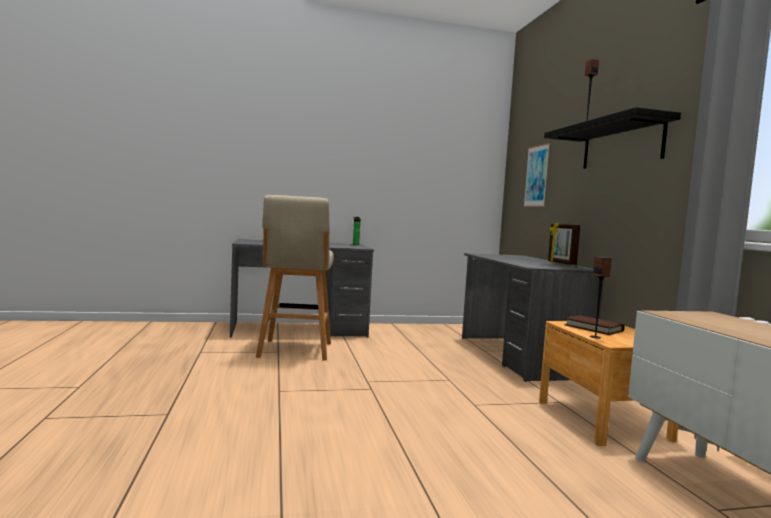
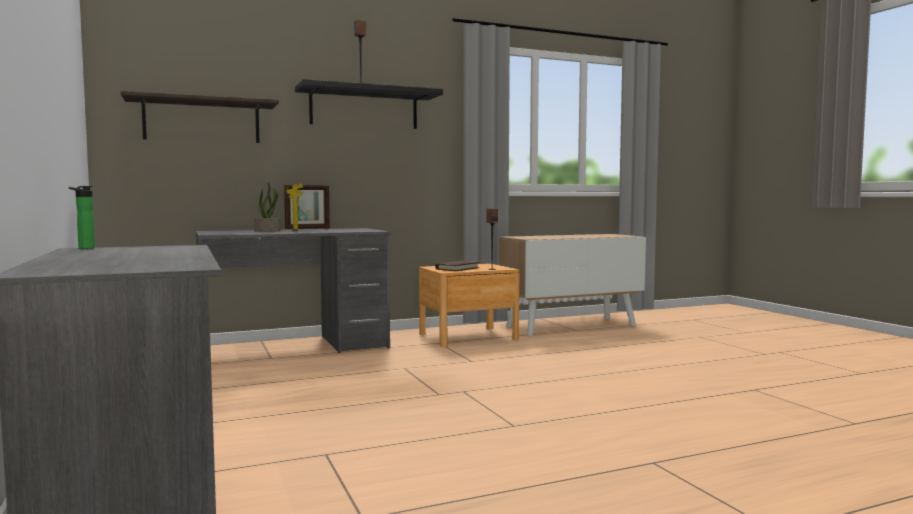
camera: 100 degrees left, 0 degrees up
(295, 351) = (315, 443): beige stool -> none
(523, 259) = (268, 231): none -> potted plant
(536, 176) = (202, 121): picture -> shelf

